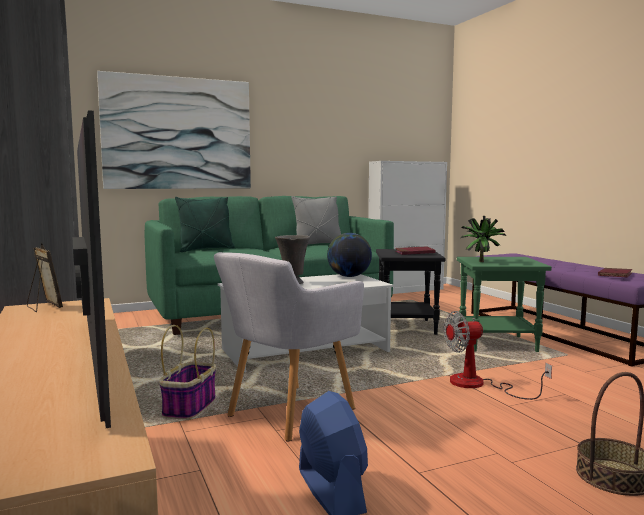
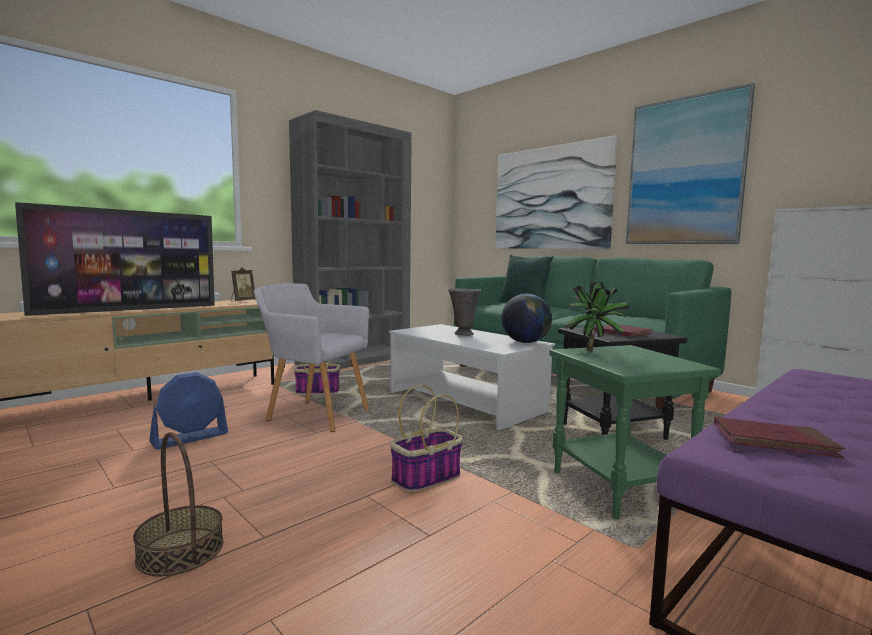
camera: 70 degrees right, 0 degrees up
(306, 125) = (685, 171): none -> picture
(318, 244) = (632, 316): grey pillow -> none
(479, 385) = (426, 479): fan -> basket

